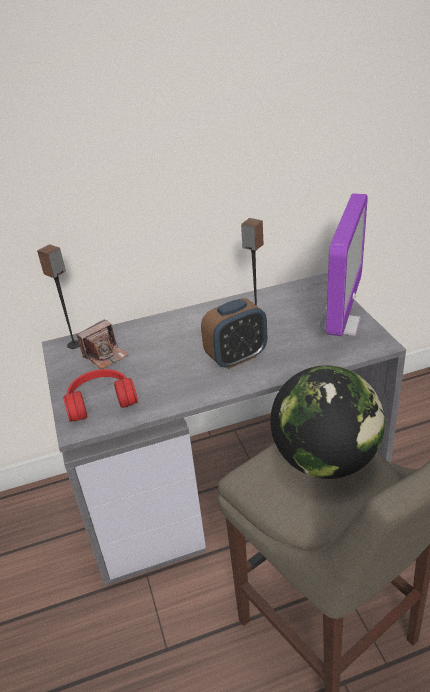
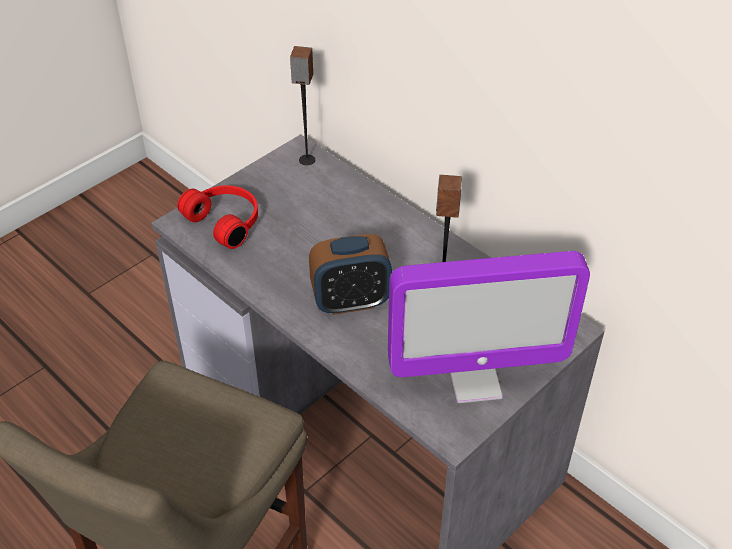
camera: 60 degrees right, 10 degrees up
(105, 355) = (300, 192): camera -> none
(236, 357) = (351, 301): alarm clock -> alarm clock turned 45 degrees counterclockwise
(325, 460) = (209, 433): globe -> none

